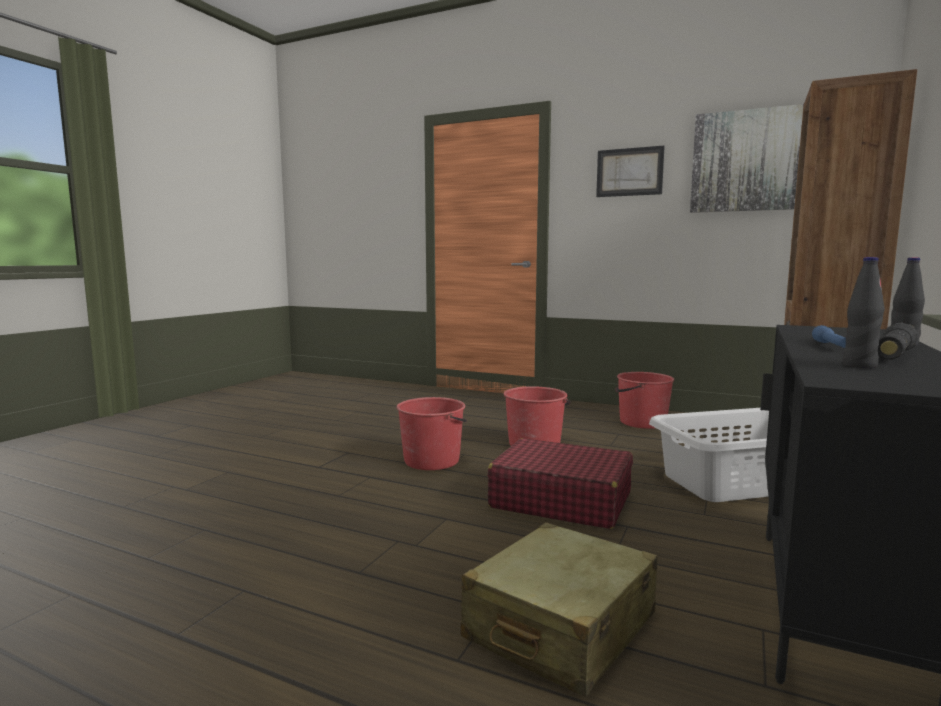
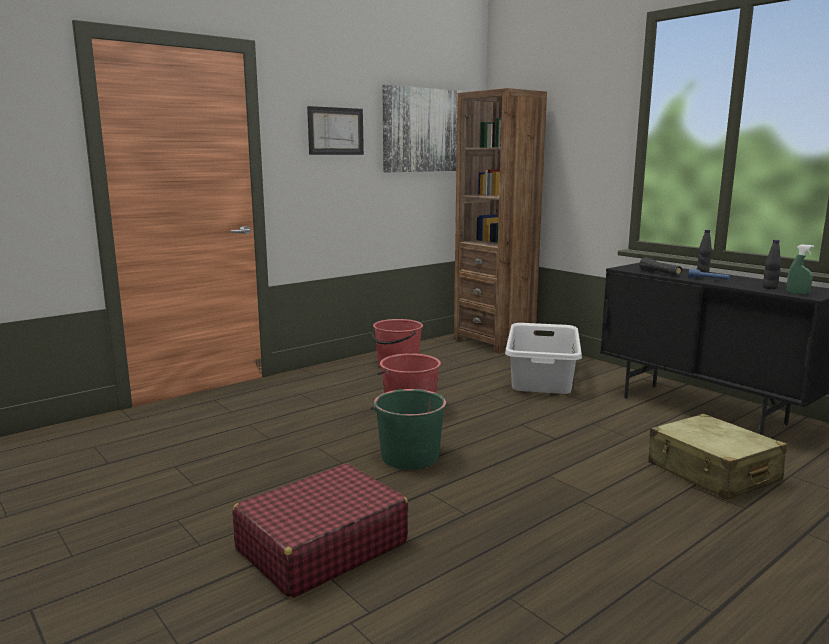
camera: 65 degrees left, 5 degrees up
(432, 460) = (409, 457): red bucket -> green bucket
(560, 500) = (538, 430): red suitcase -> red suitcase (321, 546)
(845, 376) = (797, 293): none -> green spray bottle
(893, 356) = (741, 280): black flashlight -> black flashlight (660, 273)

